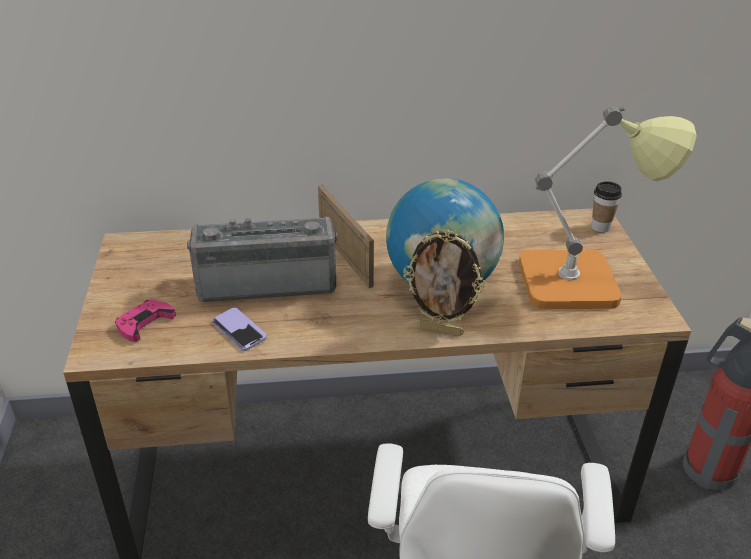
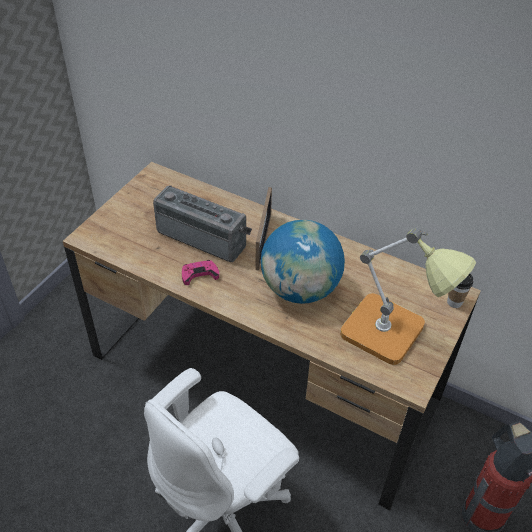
camera: 35 degrees right, 10 degrees up
(144, 323) = (121, 231): pink game controller -> pink game controller (199, 274)
(239, 331) = (161, 261): phone -> none
(440, 330) = (267, 319): picture frame -> none

